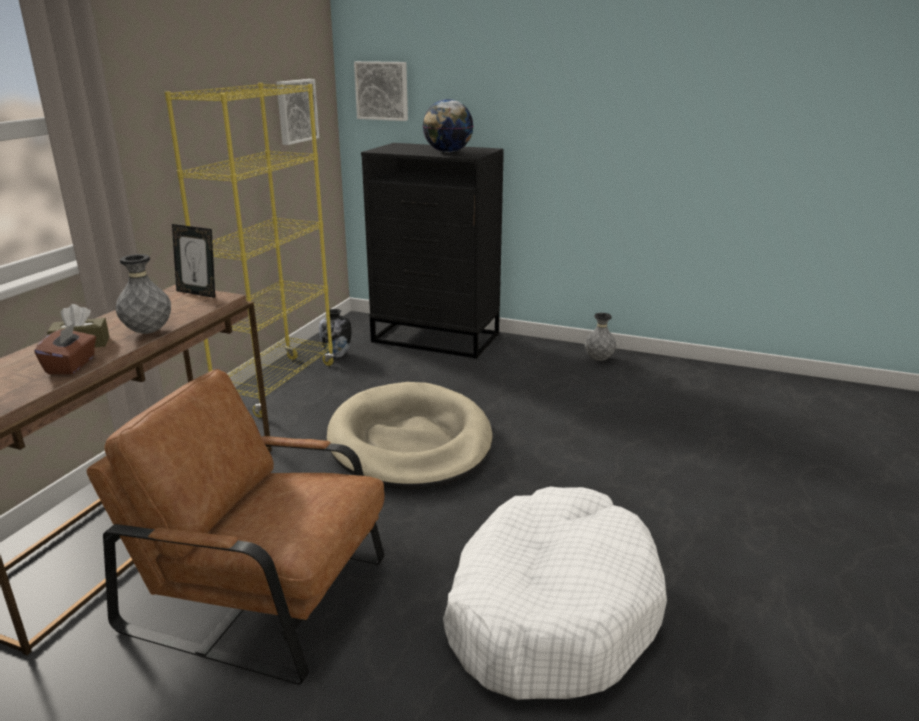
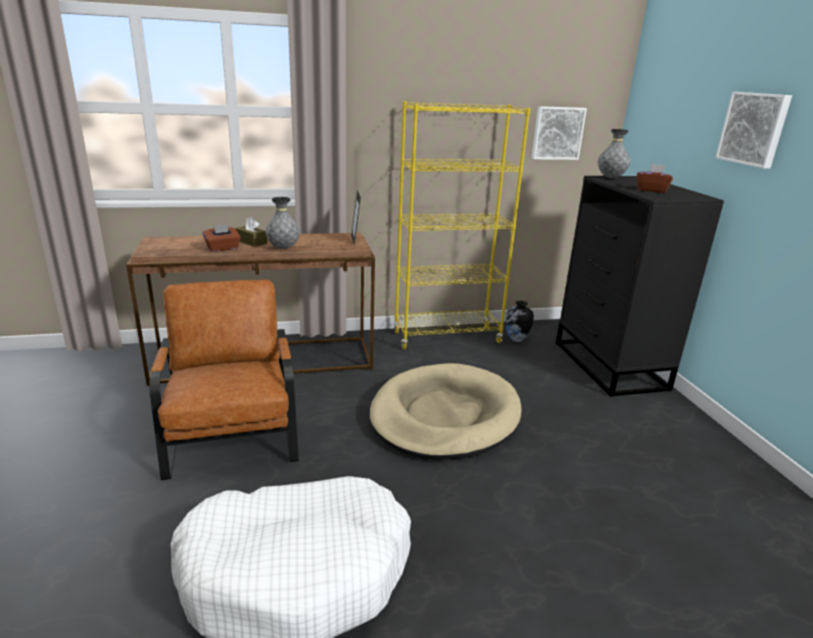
camera: 55 degrees right, 0 degrees up
(382, 90) = (651, 126): picture -> picture (754, 129)
(447, 152) = (652, 190): globe -> brown tissue box
(599, 359) = (730, 465): grey vase -> grey vase (610, 178)

